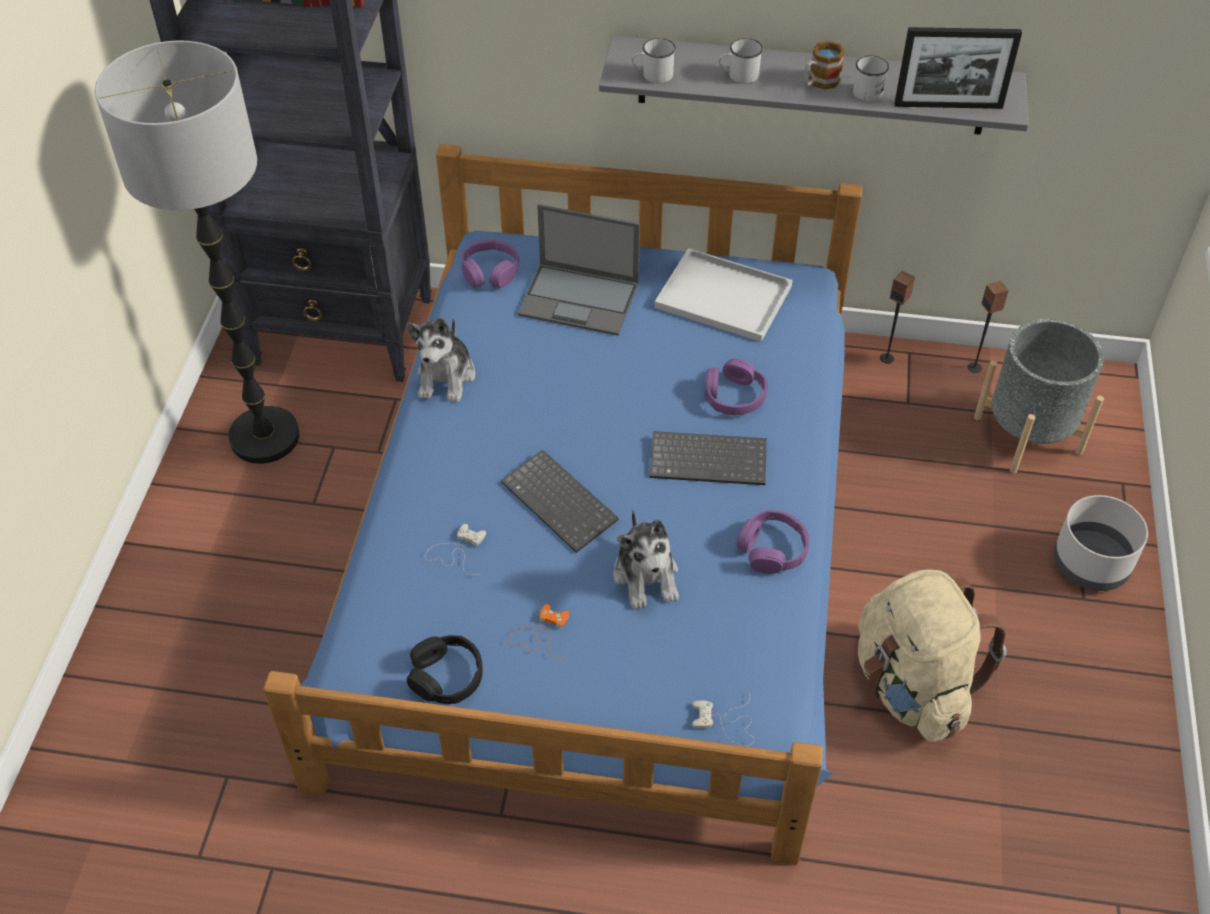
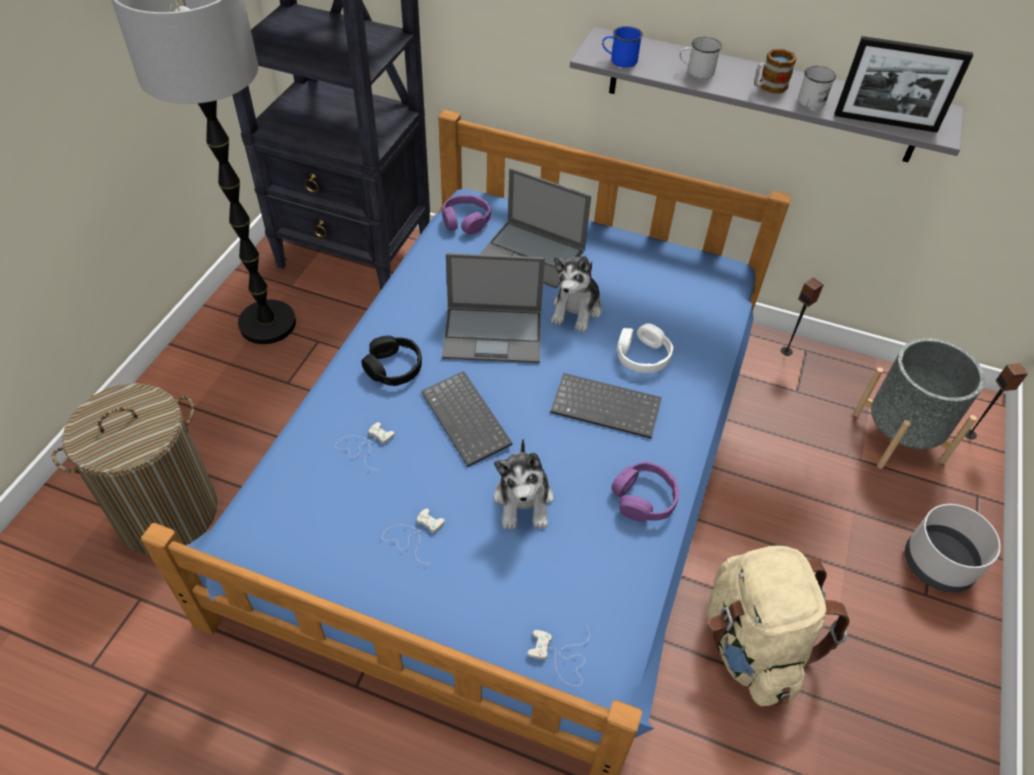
camera: 10 degrees right, 0 degrees up
(224, 677) = (168, 512): none -> laundry basket
(446, 377) = (404, 297): plush toy -> plush toy (576, 310)
(446, 676) = (319, 557): black headphones -> black headphones (393, 367)
(540, 634) = (413, 535): orange game controller -> white game controller
(562, 401) = (494, 334): none -> laptop
(653, 75) = (619, 60): white mug -> blue mug
(720, 297) = (651, 272): white tray -> none
(733, 396) = (642, 356): purple headphones -> white headphones
(974, 367) = (861, 372): speaker -> speaker (970, 434)

